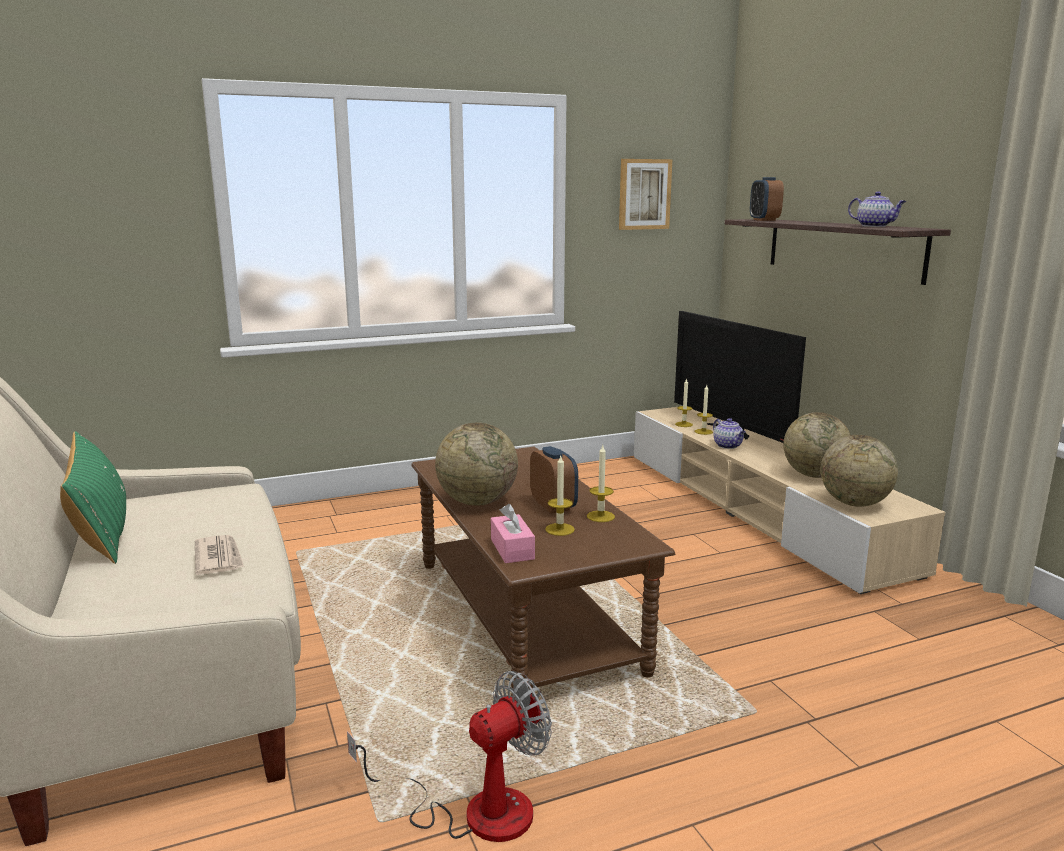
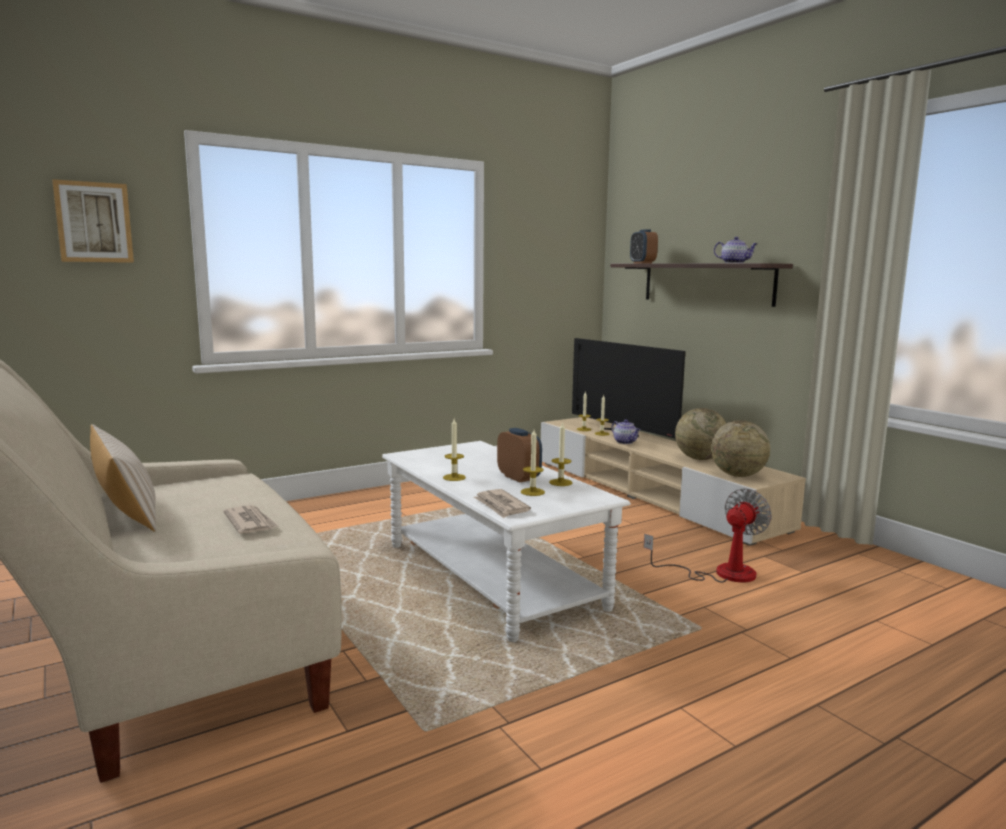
camera: 10 degrees left, 5 degrees down
(101, 530) = (126, 509): green pillow -> beige pillow
(474, 810) = (502, 715): fan -> fan (720, 573)
(477, 502) = (454, 477): globe -> candle
(512, 549) = (501, 506): pink tissue box -> newspaper
(525, 615) = (491, 576): brown coffee table -> white coffee table
(644, 194) = (544, 244): picture -> picture (94, 222)

